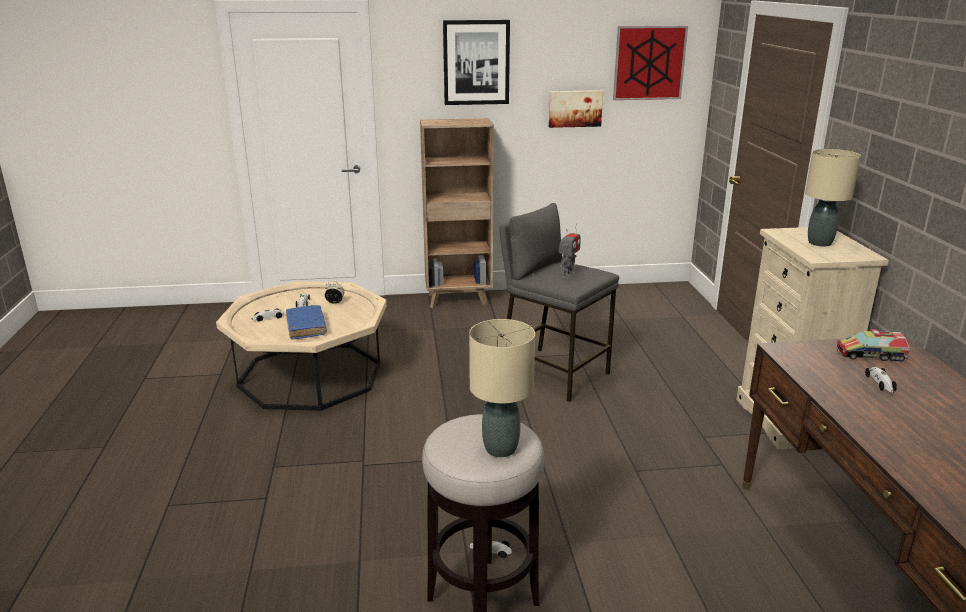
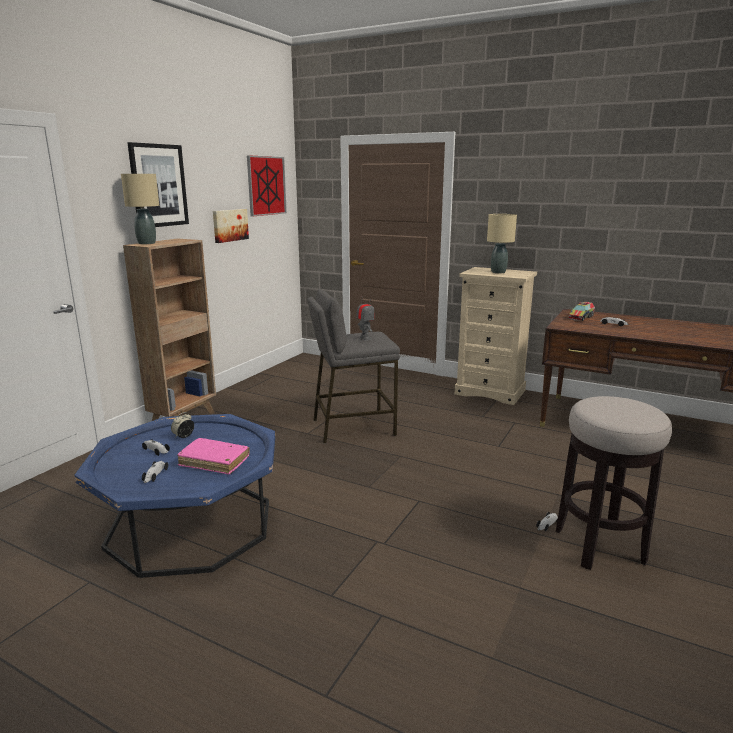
camera: 55 degrees left, 5 degrees down
(306, 327) = (214, 462): blue book -> pink book
(310, 375) = (191, 525): beige coffee table -> blue coffee table
(500, 448) = (638, 407): beige table lamp -> beige table lamp (146, 243)

